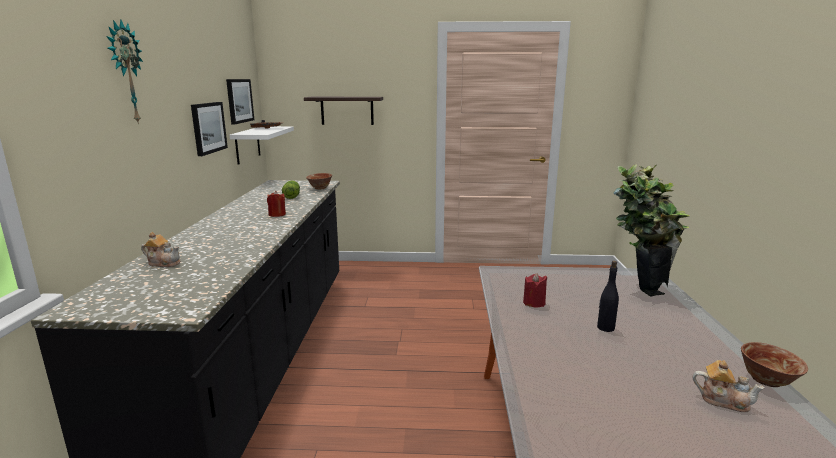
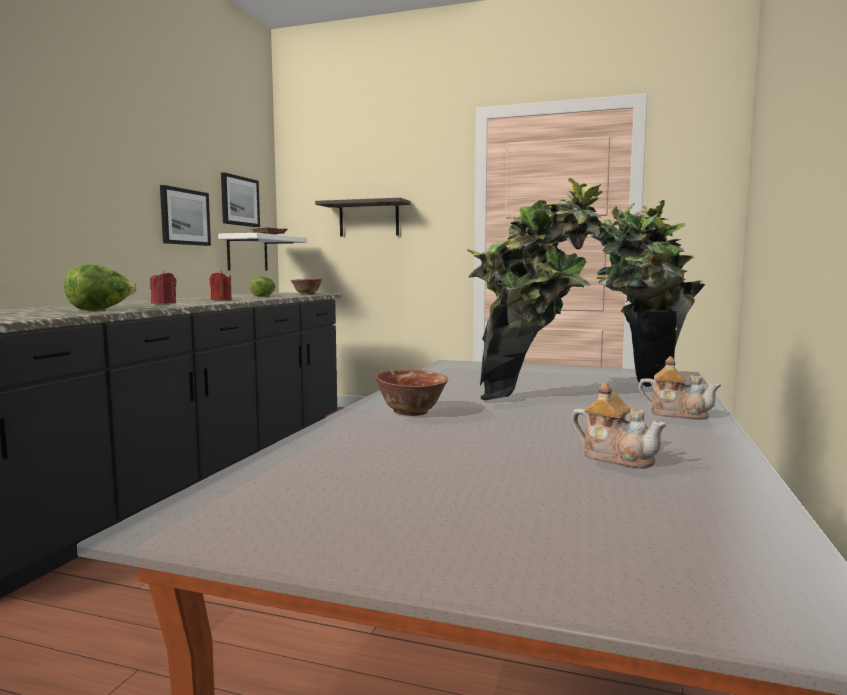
camera: 15 degrees right, 10 degrees down
(125, 73) = (65, 128): wall clock -> none
(164, 263) = (38, 309): teapot -> teapot (677, 414)
(227, 261) = (101, 310): none -> lettuce
(534, 303) = (462, 382): red candle -> red candle (164, 303)
(605, 328) = (532, 401): black bottle -> potted plant
(767, 380) = (725, 450): bowl -> bowl (411, 412)

